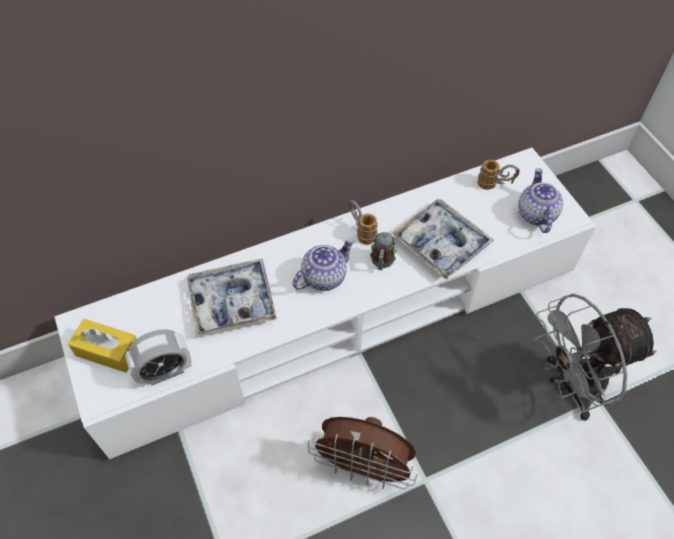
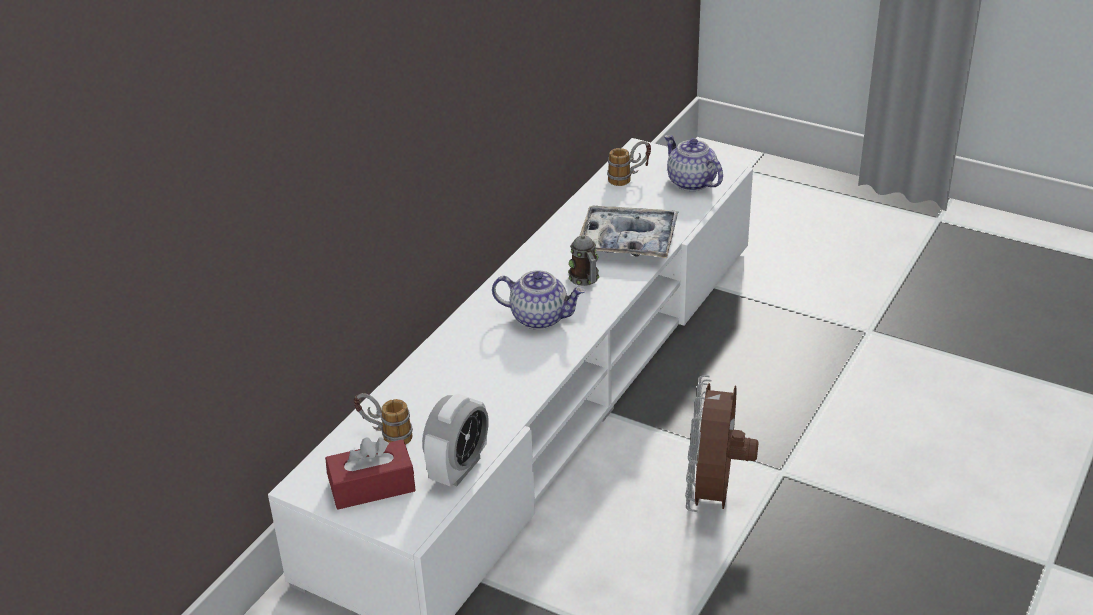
camera: 35 degrees left, 20 degrees down
(108, 351) = (372, 487): yellow tissue box -> red tissue box
(232, 302) = (466, 382): tray -> none
(324, 276) = (540, 317): teapot -> teapot turned 90 degrees clockwise
(361, 230) = (536, 268): mug -> mug (385, 435)
(364, 467) = (713, 497): brown fan -> brown fan turned 120 degrees clockwise
(571, 386) = (836, 333): grey fan -> none

